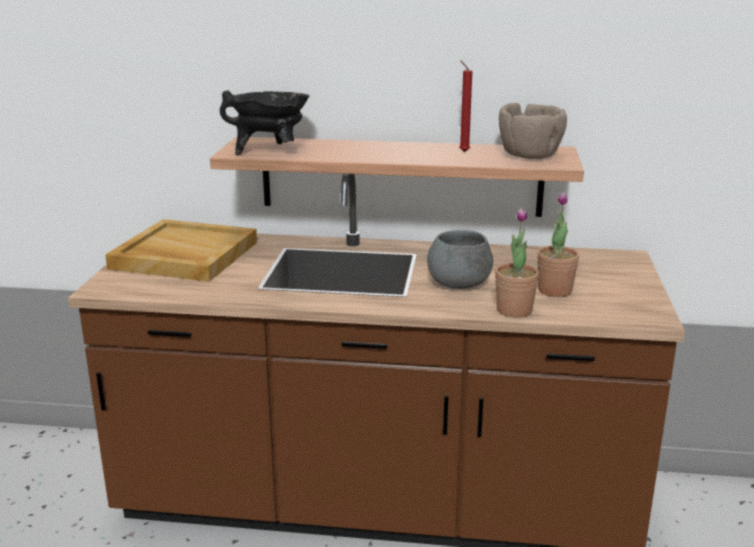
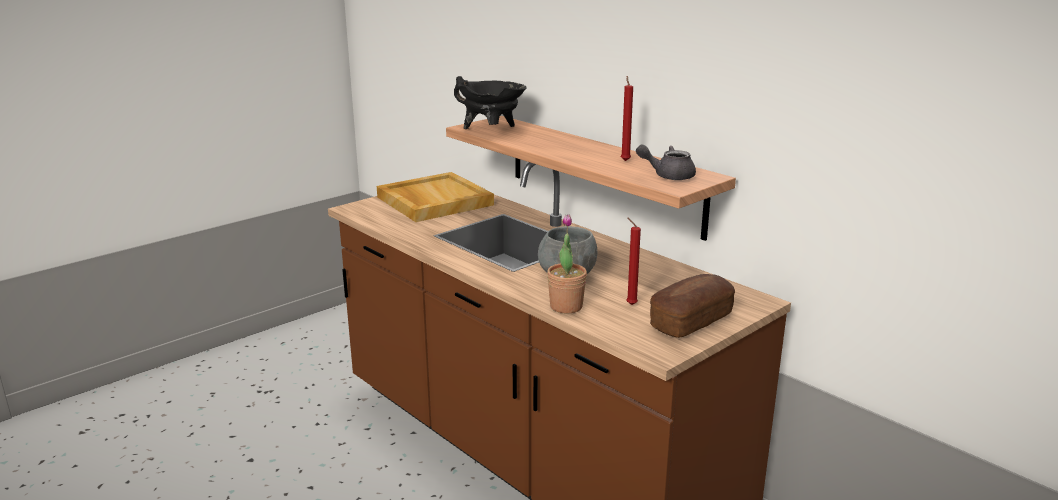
camera: 40 degrees right, 0 degrees up
(529, 156) = (668, 175): brown bowl -> grey teapot
(555, 290) = (630, 304): potted plant -> red candle
(620, 287) = (691, 321): none -> bread

